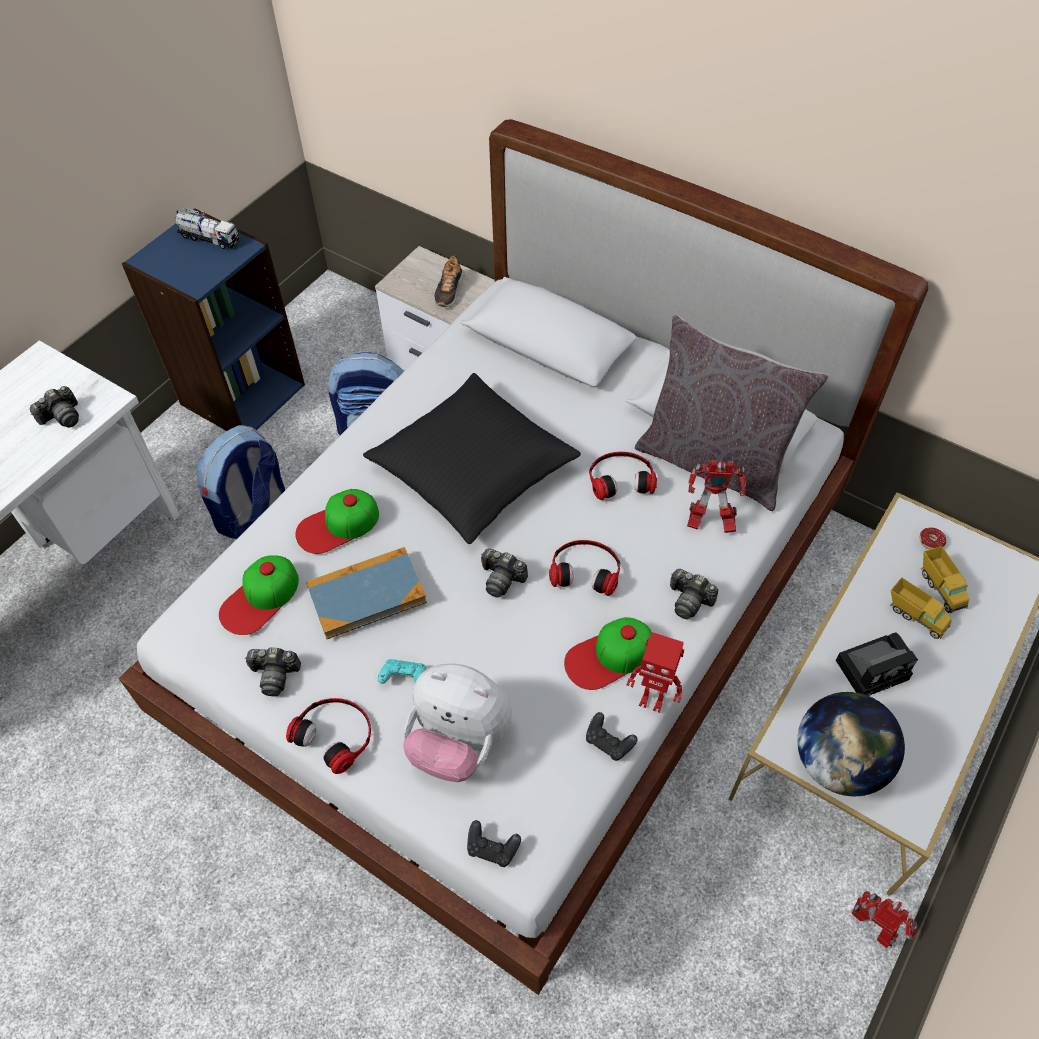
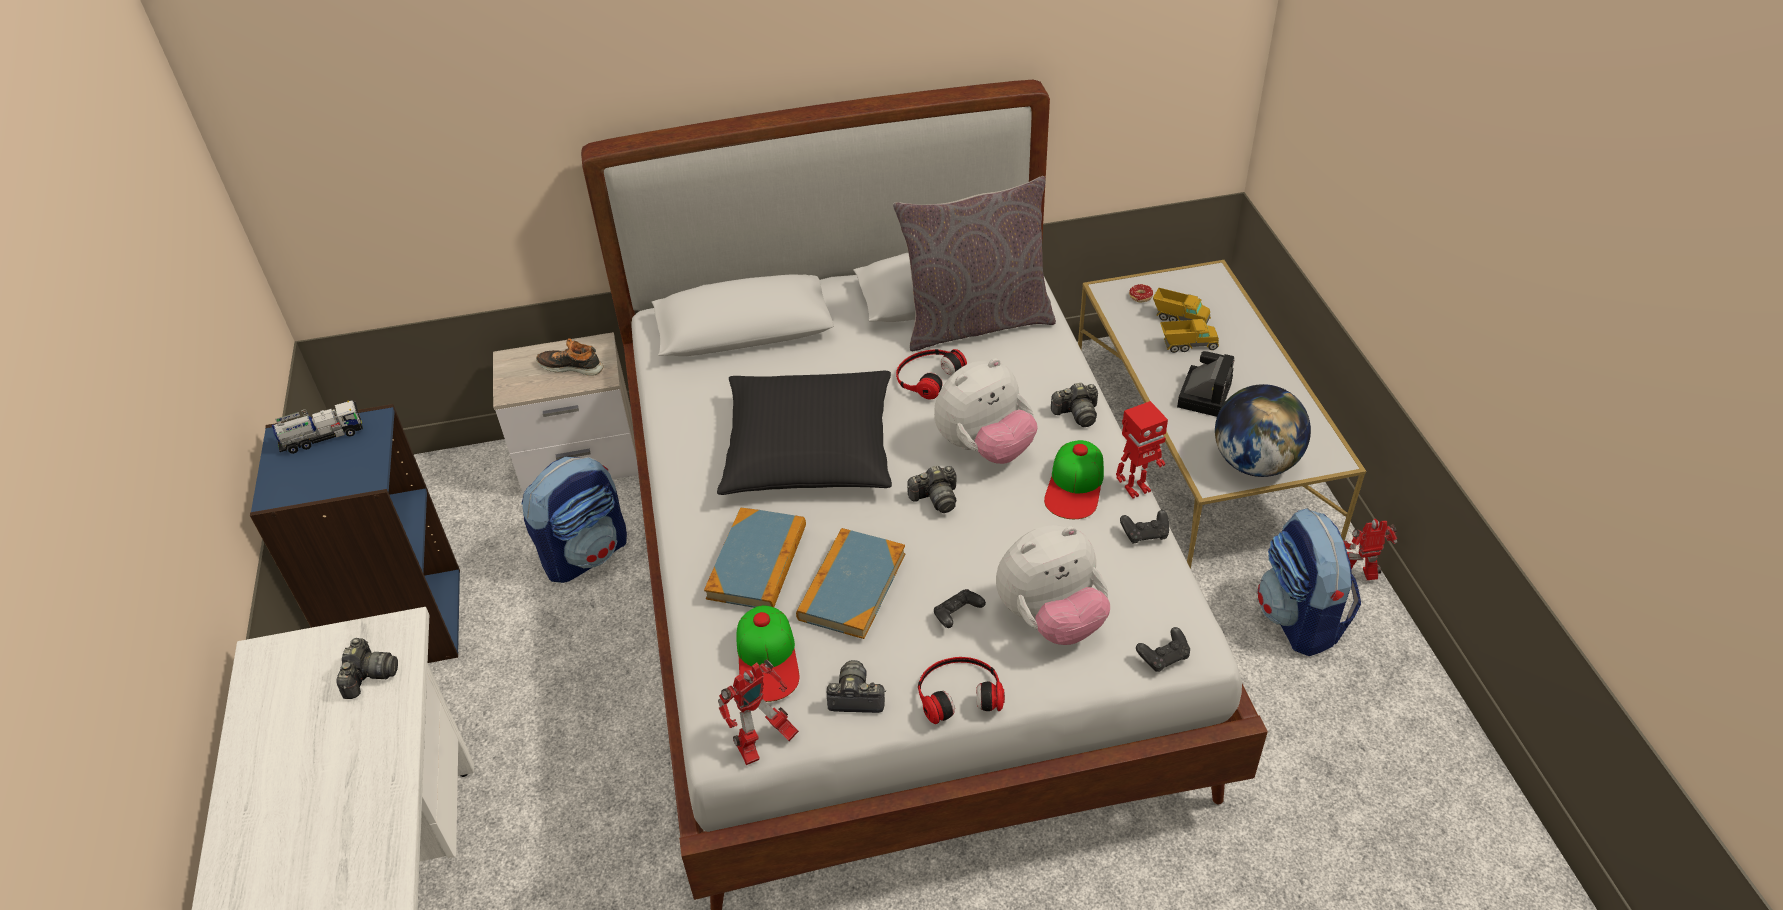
camera: 45 degrees left, 10 degrees down
(252, 512) = (546, 704): backpack -> backpack (1299, 619)
(275, 675) = (855, 697): camera -> camera turned 135 degrees counterclockwise
(338, 525) = (757, 562): cap -> book
(404, 678) = (957, 615): turquoise game controller -> black game controller
(449, 290) = (572, 366): shoe -> shoe turned 135 degrees clockwise
(585, 569) = (984, 448): headphones -> plush toy
(708, 523) = (1025, 360): toy robot -> toy robot (763, 744)

